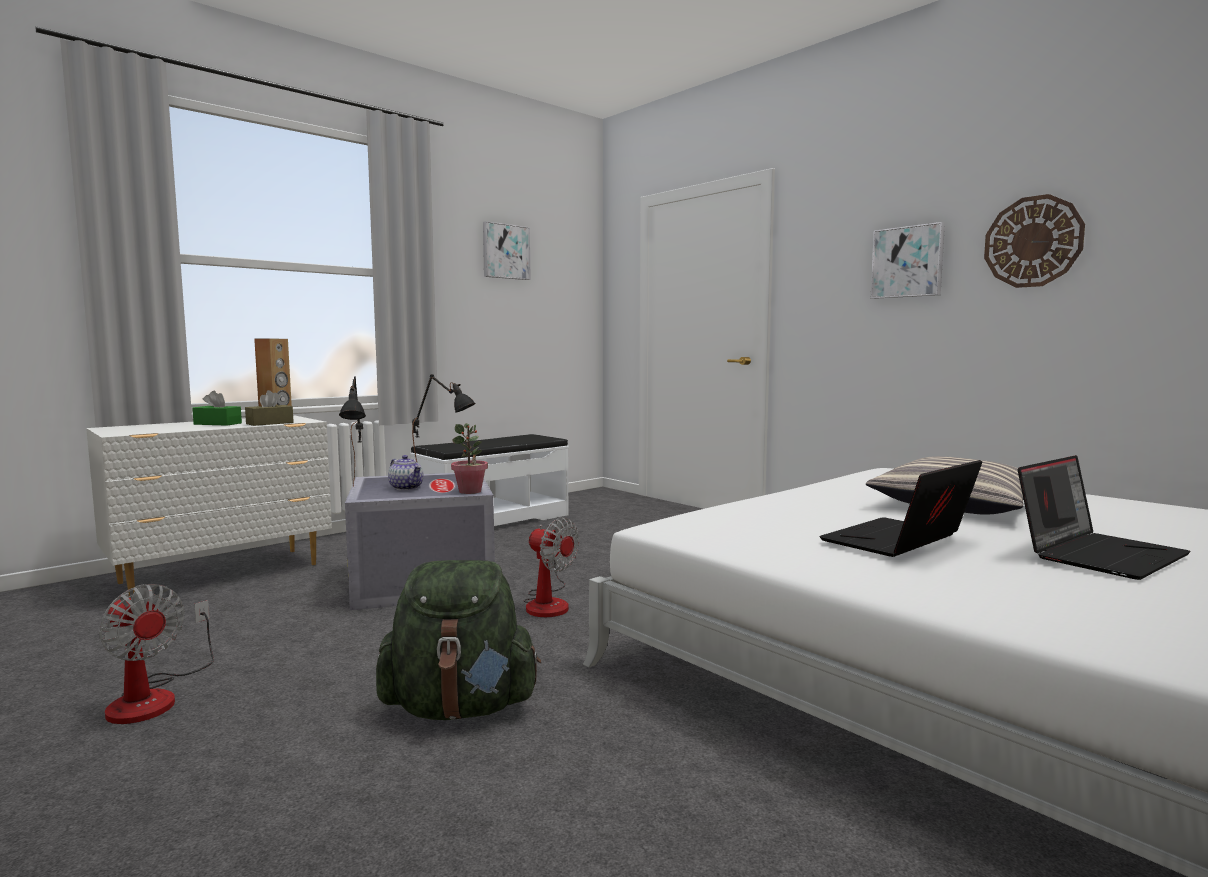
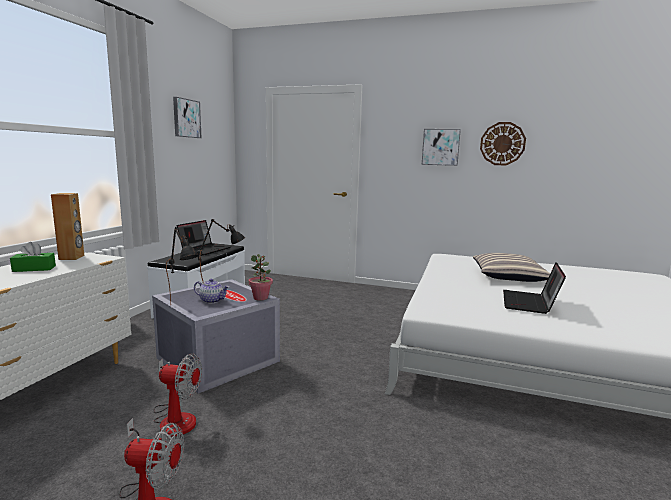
camera: 30 degrees left, 5 degrees up
(270, 423) = (83, 264): brown tissue box -> none
(460, 708) = (361, 441): green backpack -> none
(548, 603) = (315, 358): fan -> fan (175, 418)
(1098, 554) = (598, 298): laptop -> laptop (205, 249)

